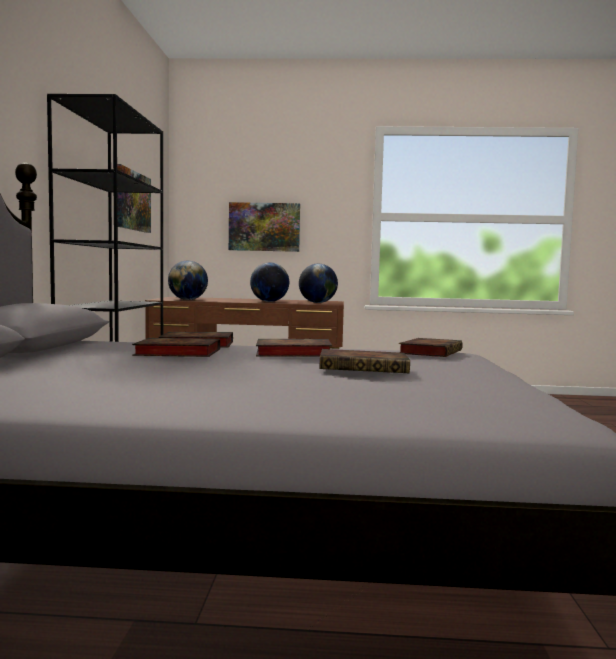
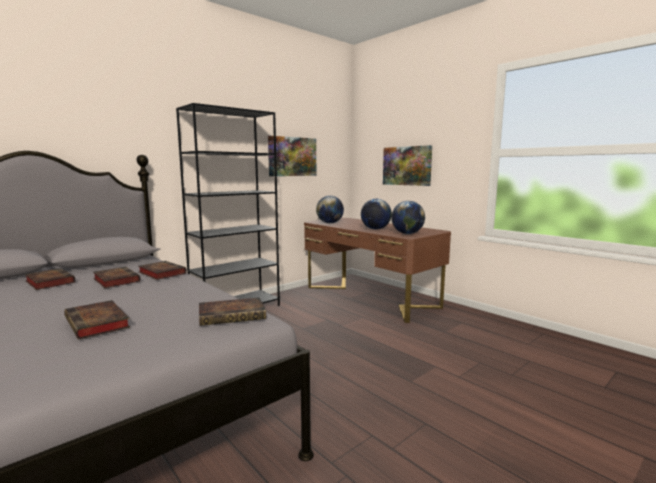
camera: 45 degrees right, 5 degrees up
(291, 353) = (153, 294): book -> book (49, 282)

